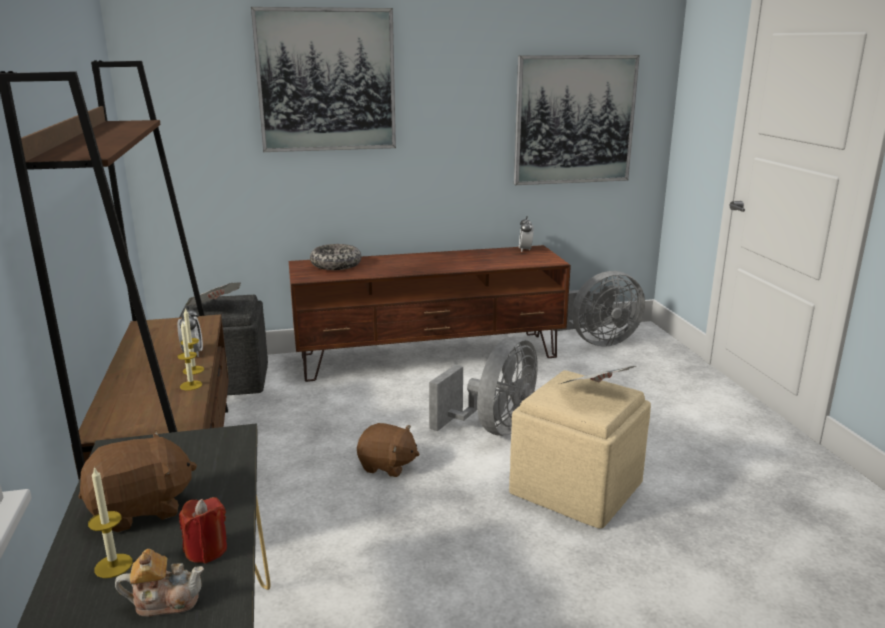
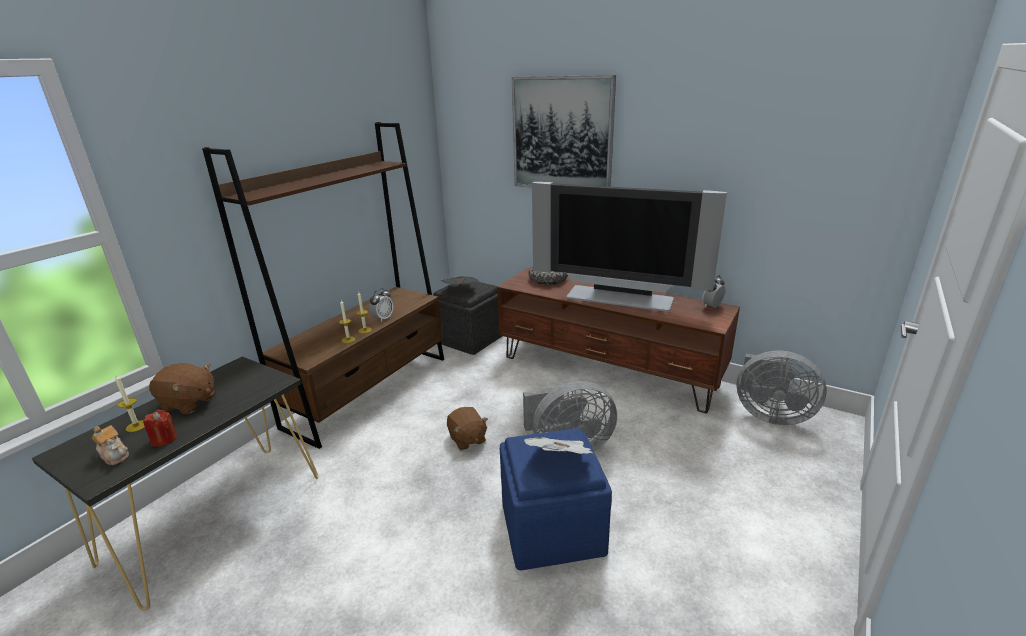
camera: 45 degrees right, 5 degrees up
(441, 263) = (619, 299): none -> television
(574, 120) = (791, 189): picture -> none
(577, 488) = (553, 529): beige ottoman -> blue ottoman

